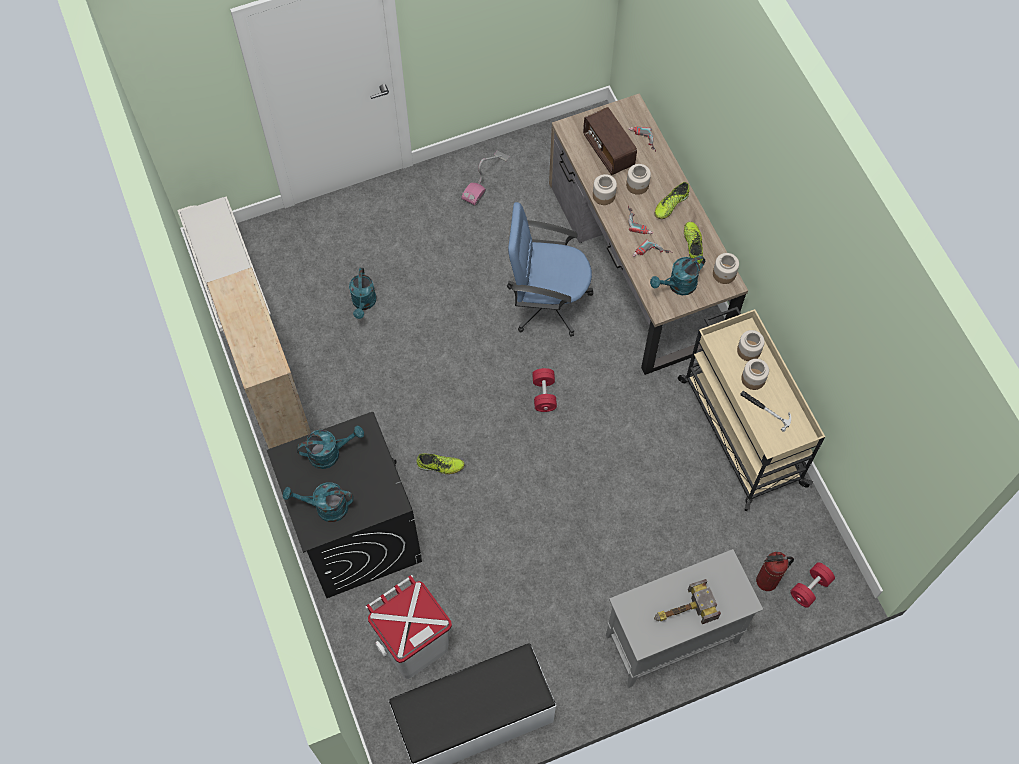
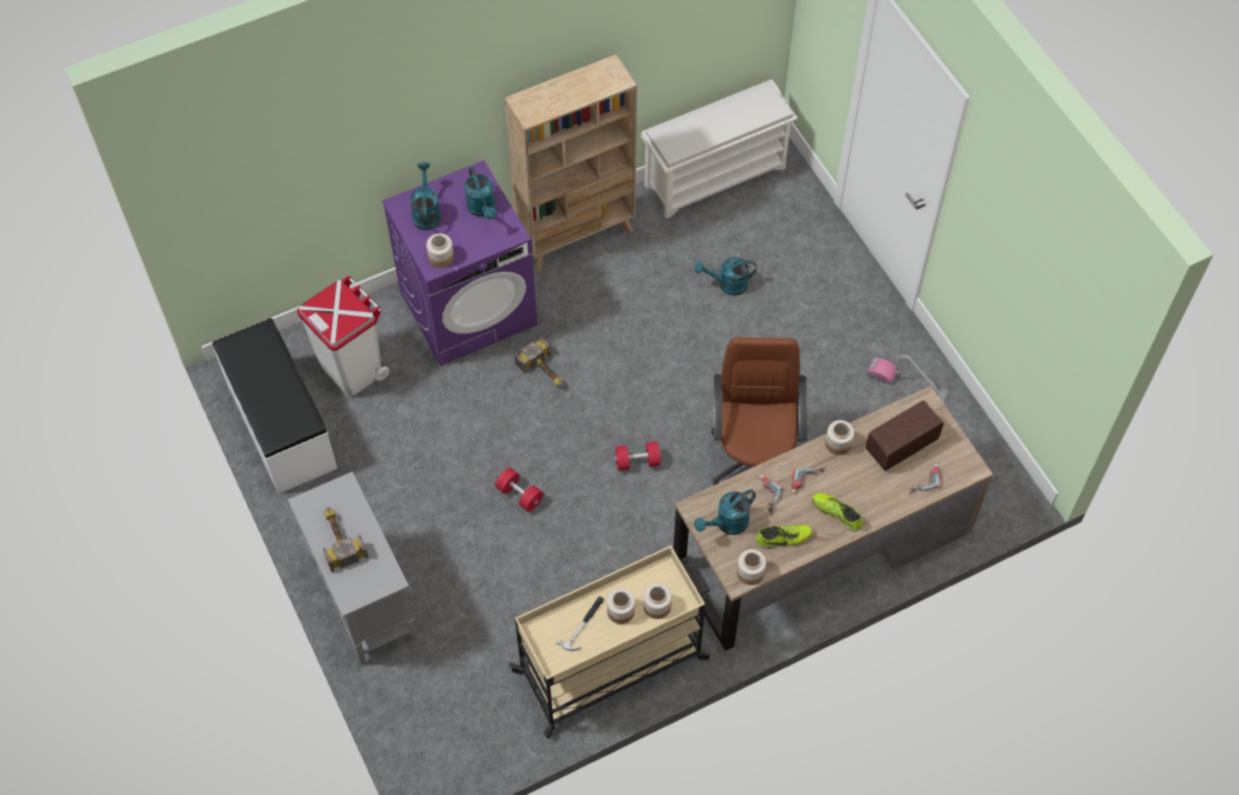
camera: 85 degrees right, 5 degrees down
(356, 532) = (469, 307): black washing machine -> purple washing machine
(440, 466) = (545, 372): shoe -> hammer
(547, 301) = (754, 457): blue office chair -> brown office chair
(637, 185) = (858, 477): jar -> jar (441, 257)
(678, 286) = (727, 524): turquoise watering can -> turquoise watering can turned 90 degrees counterclockwise
(766, 581) = (431, 694): fire extinguisher -> none
(810, 588) = (425, 740): red dumbbell -> red dumbbell (519, 495)

